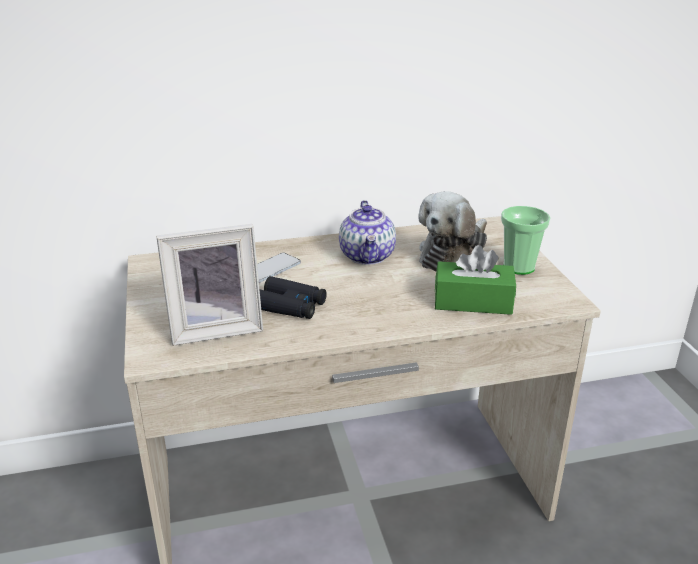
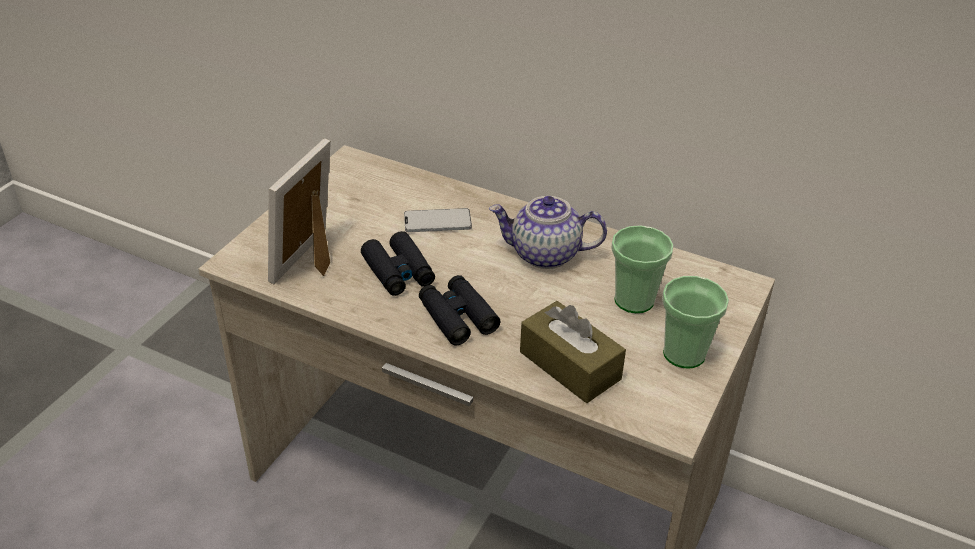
camera: 40 degrees right, 10 degrees up
(215, 328) = (313, 261): picture frame -> picture frame turned 90 degrees clockwise
(368, 256) = (544, 254): teapot -> teapot turned 60 degrees clockwise
(368, 311) = (457, 317): none -> black binoculars
(453, 255) = (634, 300): plush toy -> cup
(473, 301) = (569, 365): green tissue box -> brown tissue box

